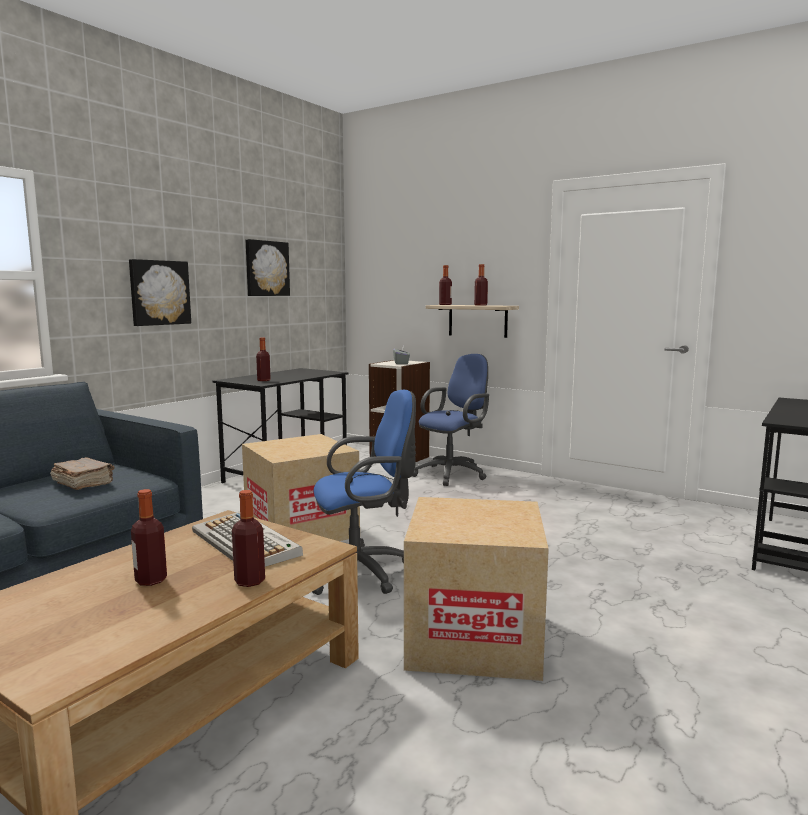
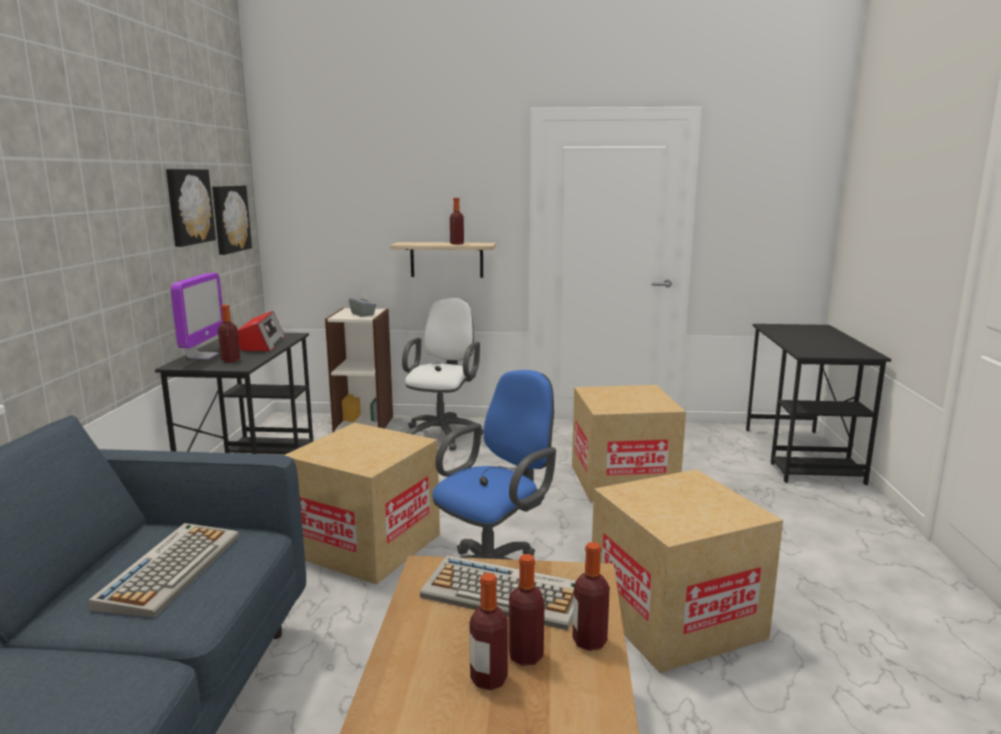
camera: 30 degrees left, 5 degrees up
(83, 484) = (170, 569): brown book -> keyboard
(159, 292) = (86, 258): picture -> picture (229, 219)
(252, 377) = (202, 356): none -> monitor
(303, 374) = (262, 344): none -> radio
(445, 304) = (411, 243): bottle -> bottle (526, 656)
(453, 474) = (443, 433): blue office chair -> white office chair
(567, 533) = (622, 481): none -> cardboard box

